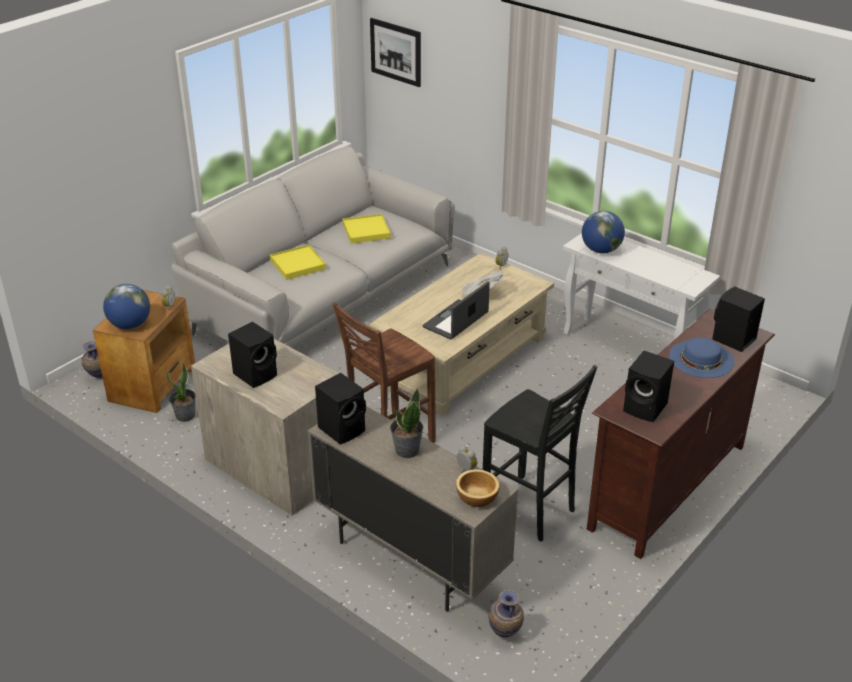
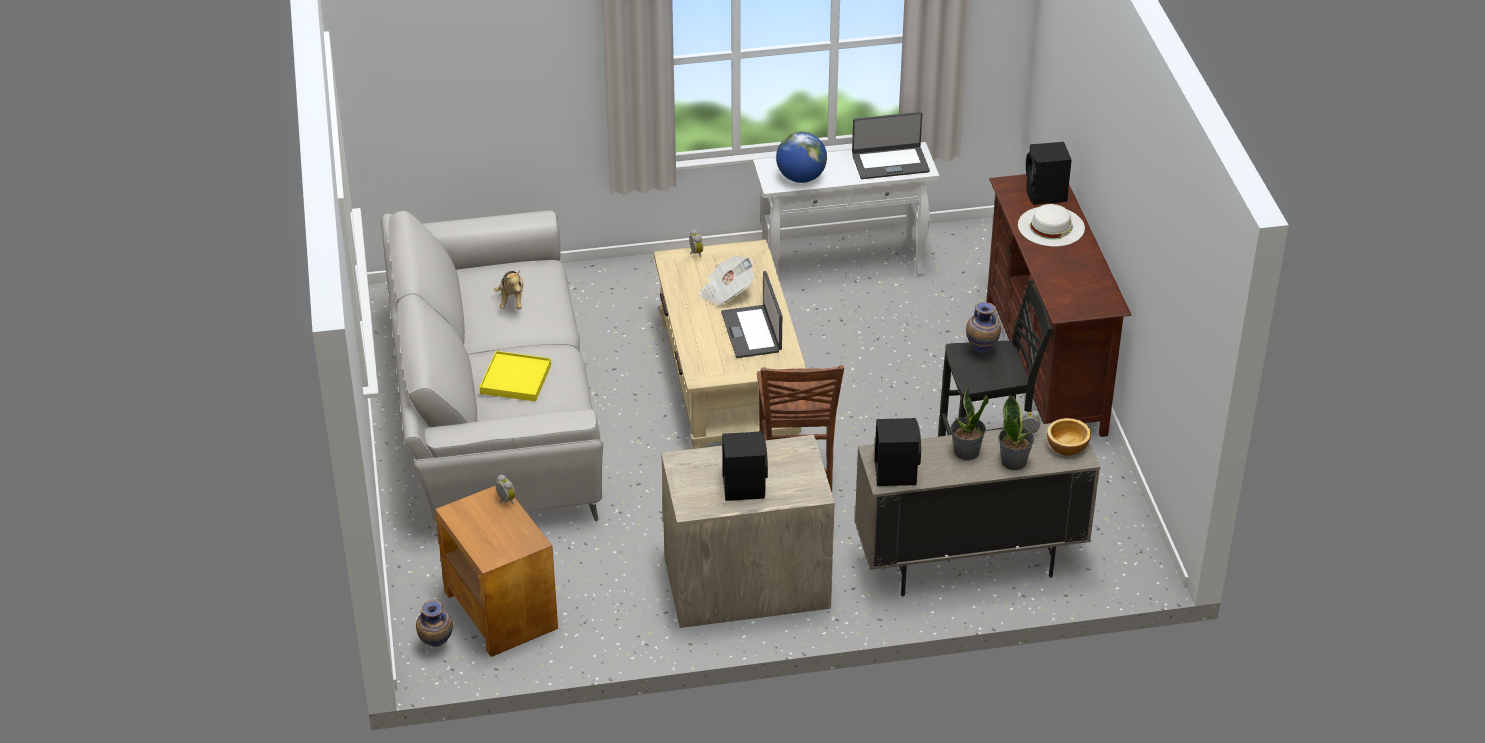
camera: 50 degrees left, 5 degrees up
(130, 325) = (508, 542): globe -> none
(185, 416) = (589, 610): potted plant -> potted plant (1014, 461)
(366, 231) = (511, 300): yellow tray -> plush toy
(396, 52) = (395, 64): picture -> none
(505, 635) = (1110, 559): vase -> vase (982, 350)
(646, 408) = (1080, 293): black speaker -> none
(673, 273) = (890, 163): none -> laptop
(701, 359) = (1051, 226): blue hat -> white hat

